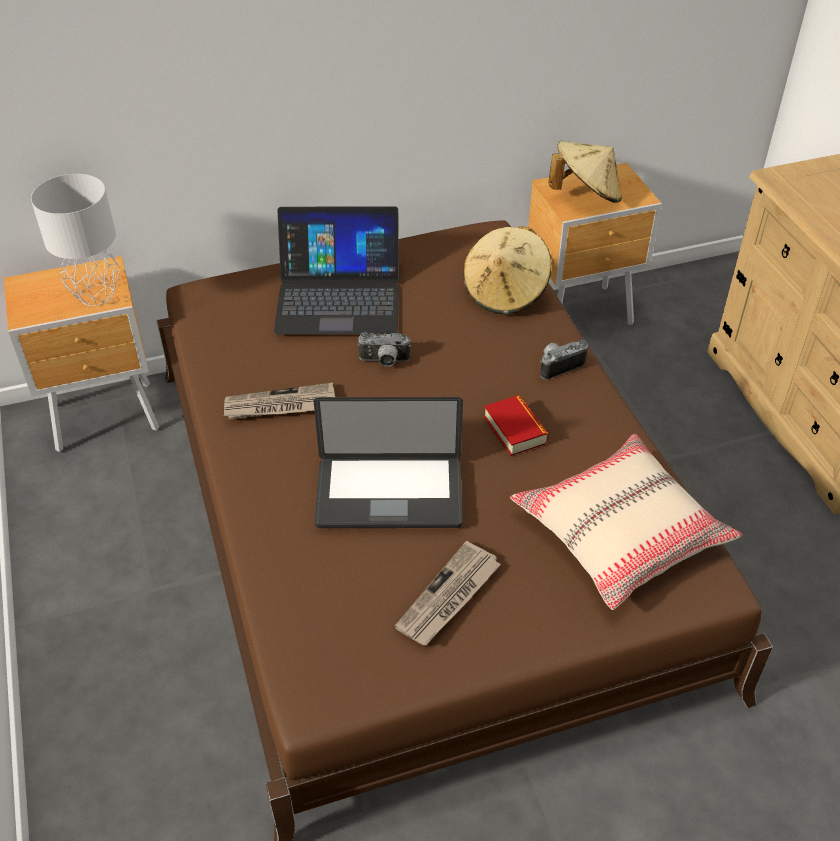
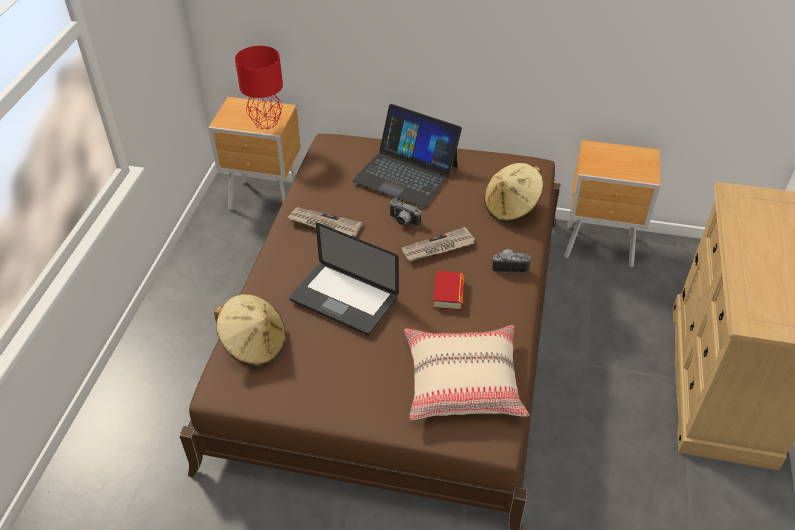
camera: 30 degrees right, 0 degrees up
(97, 295) = (266, 123): grey table lamp -> red table lamp
(448, 597) = (331, 371): newspaper -> newspaper (438, 247)
(586, 194) = (610, 161): beige hat -> beige hat (254, 344)

